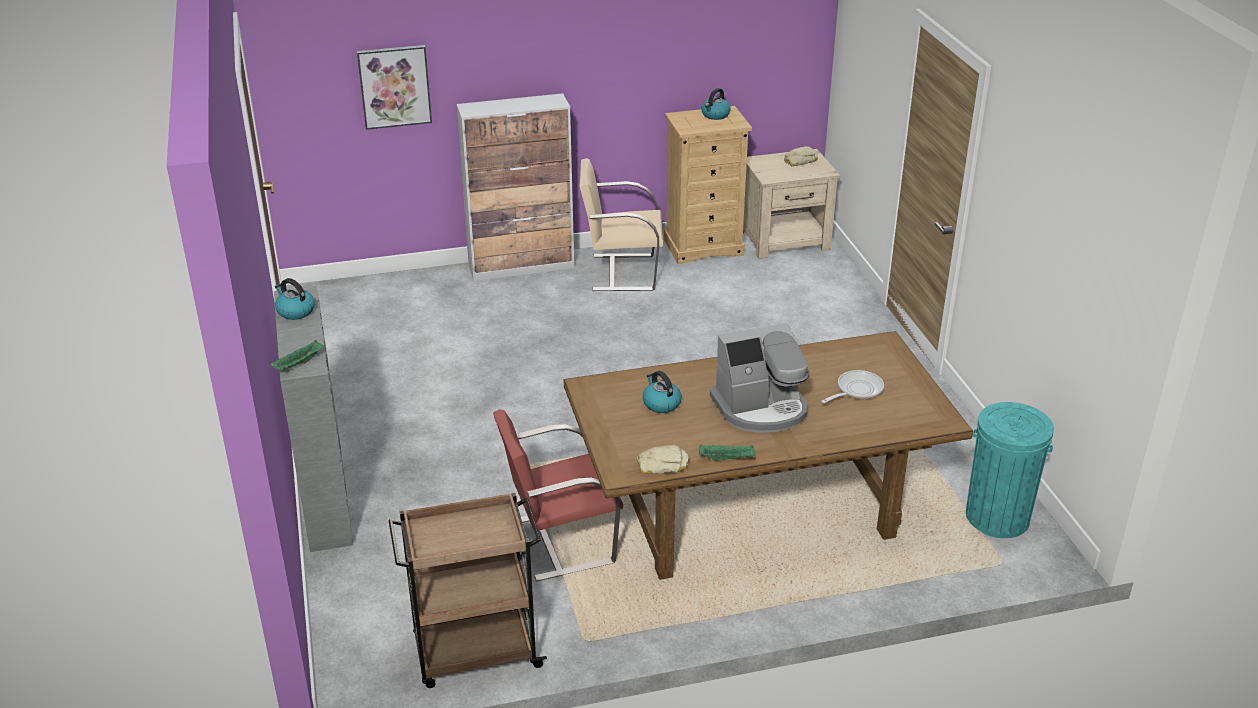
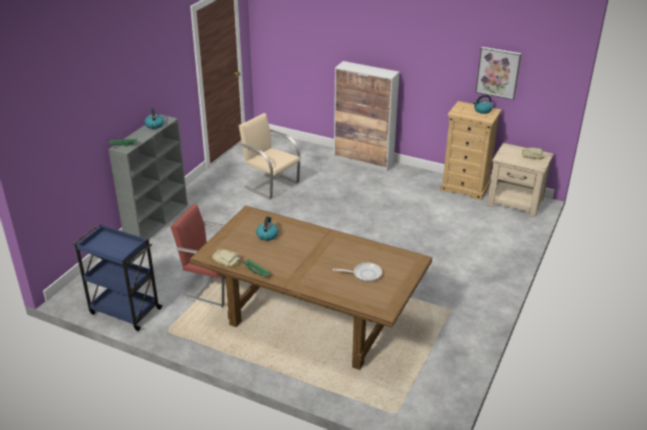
camera: 40 degrees right, 0 degrees up
(394, 86) = (315, 42): picture -> picture (498, 72)
(474, 652) = (124, 310): brown cart -> blue cart
(621, 272) = (406, 183): beige chair -> beige chair (271, 184)
(761, 408) = (306, 259): coffee machine -> none
(997, 517) = (427, 391): turquoise trash can -> none

